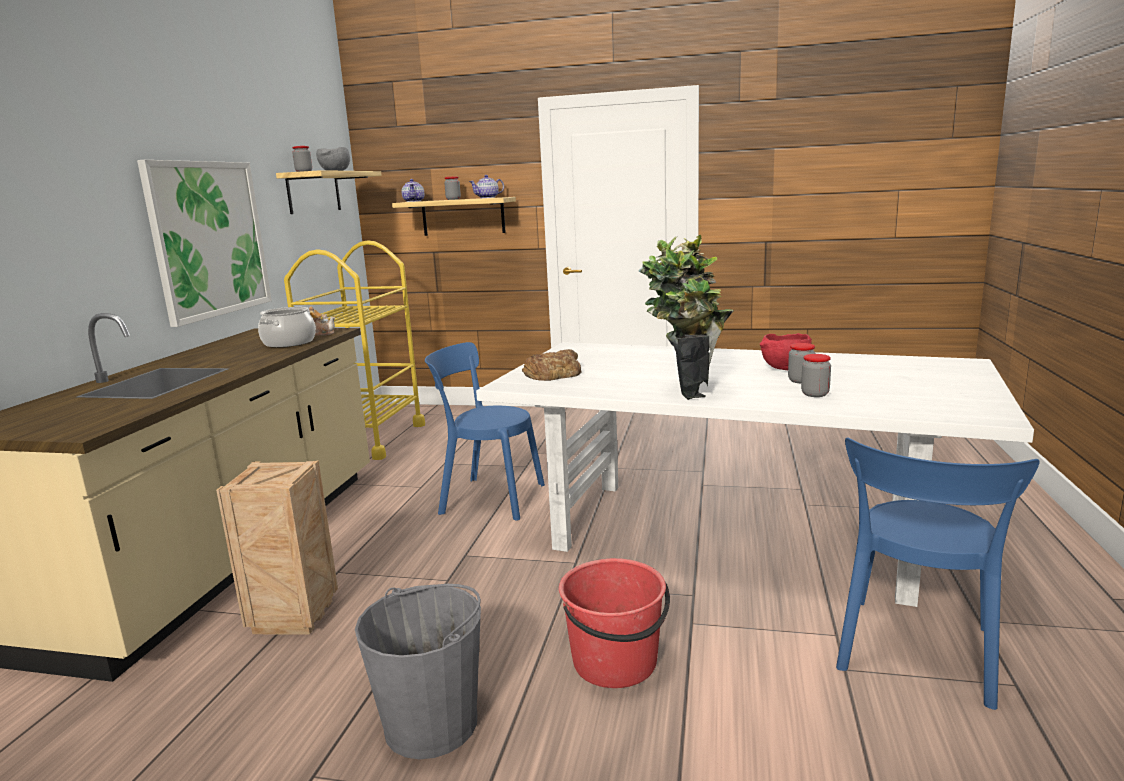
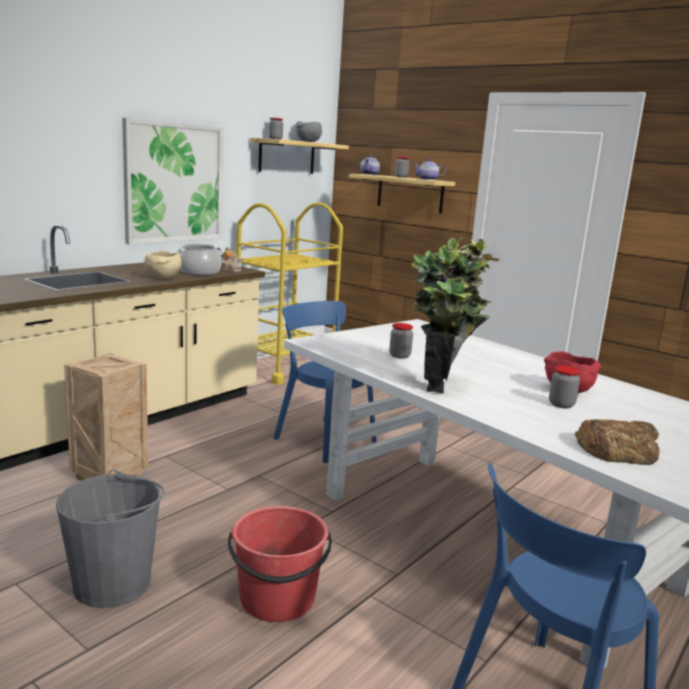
camera: 25 degrees right, 0 degrees up
(261, 357) = (163, 278): none -> beige bowl
(553, 373) = (362, 341): bread -> bread (617, 450)
(815, 394) = (550, 419): jar -> jar (399, 356)

